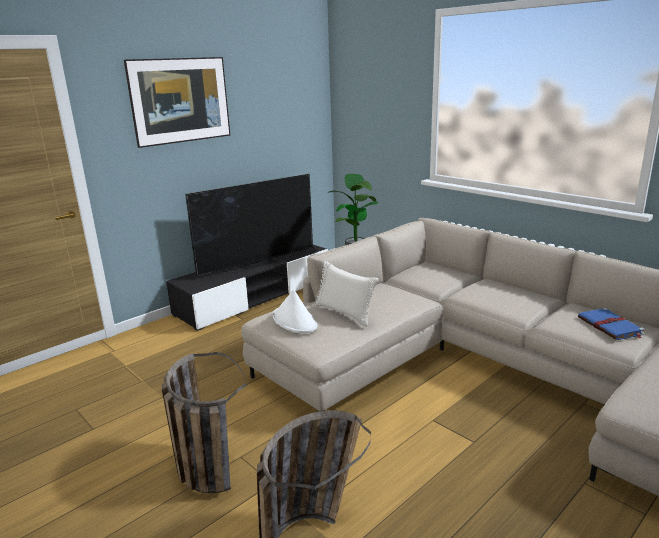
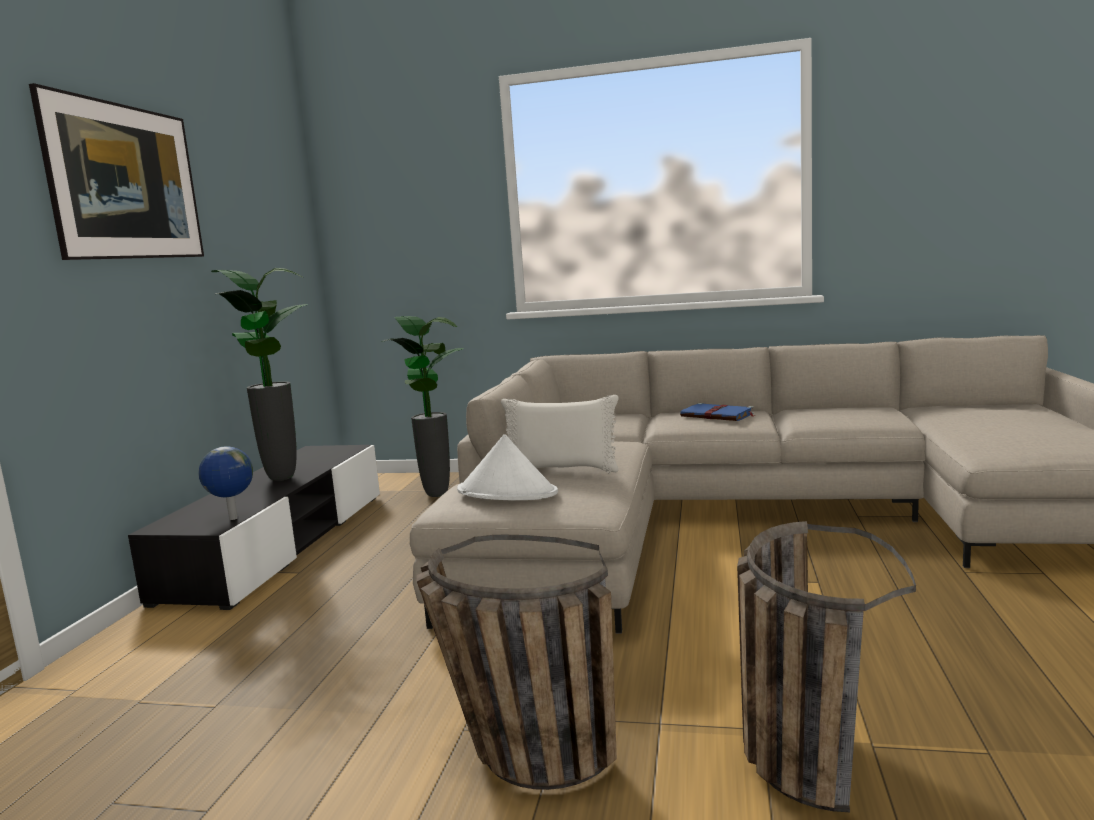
camera: 35 degrees left, 10 degrees down
(208, 285) = (233, 518): none -> globe
(257, 263) = (280, 478): television -> potted plant
(610, 326) = (858, 412): blue book -> blue book (718, 415)

